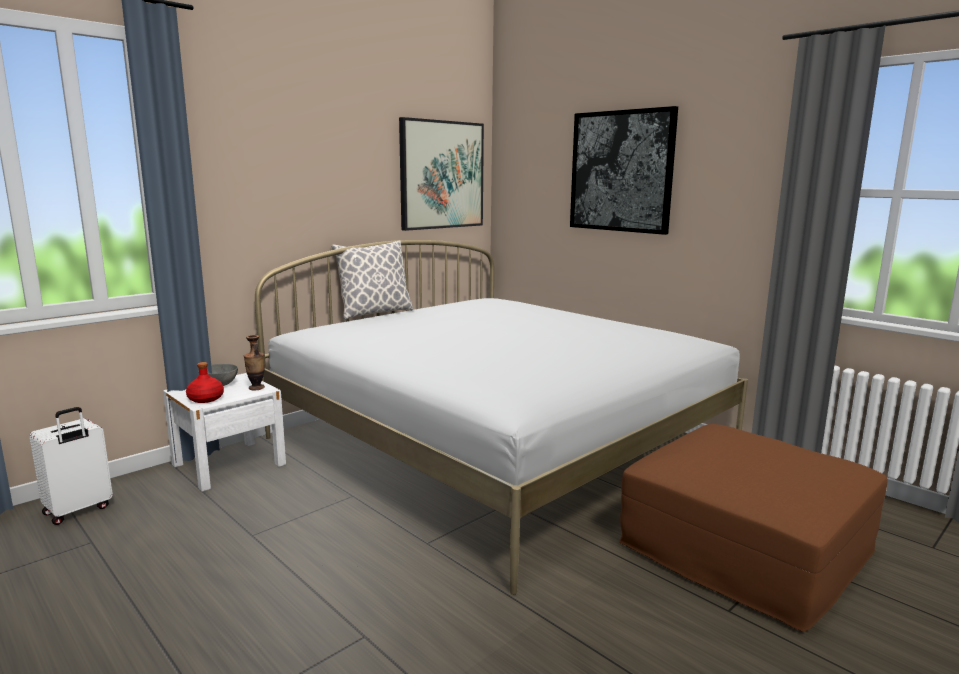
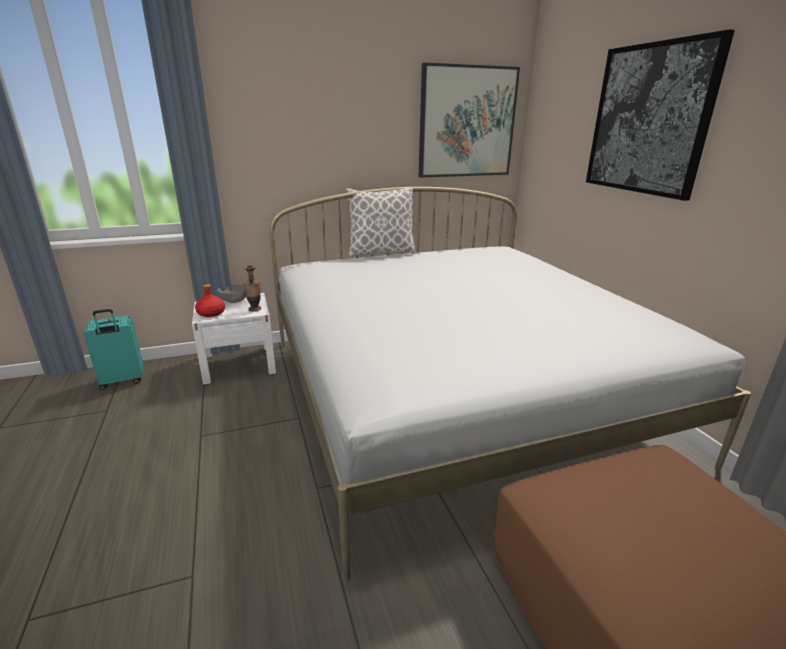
camera: 25 degrees right, 10 degrees up
(78, 510) = (122, 381): white suitcase -> turquoise suitcase

